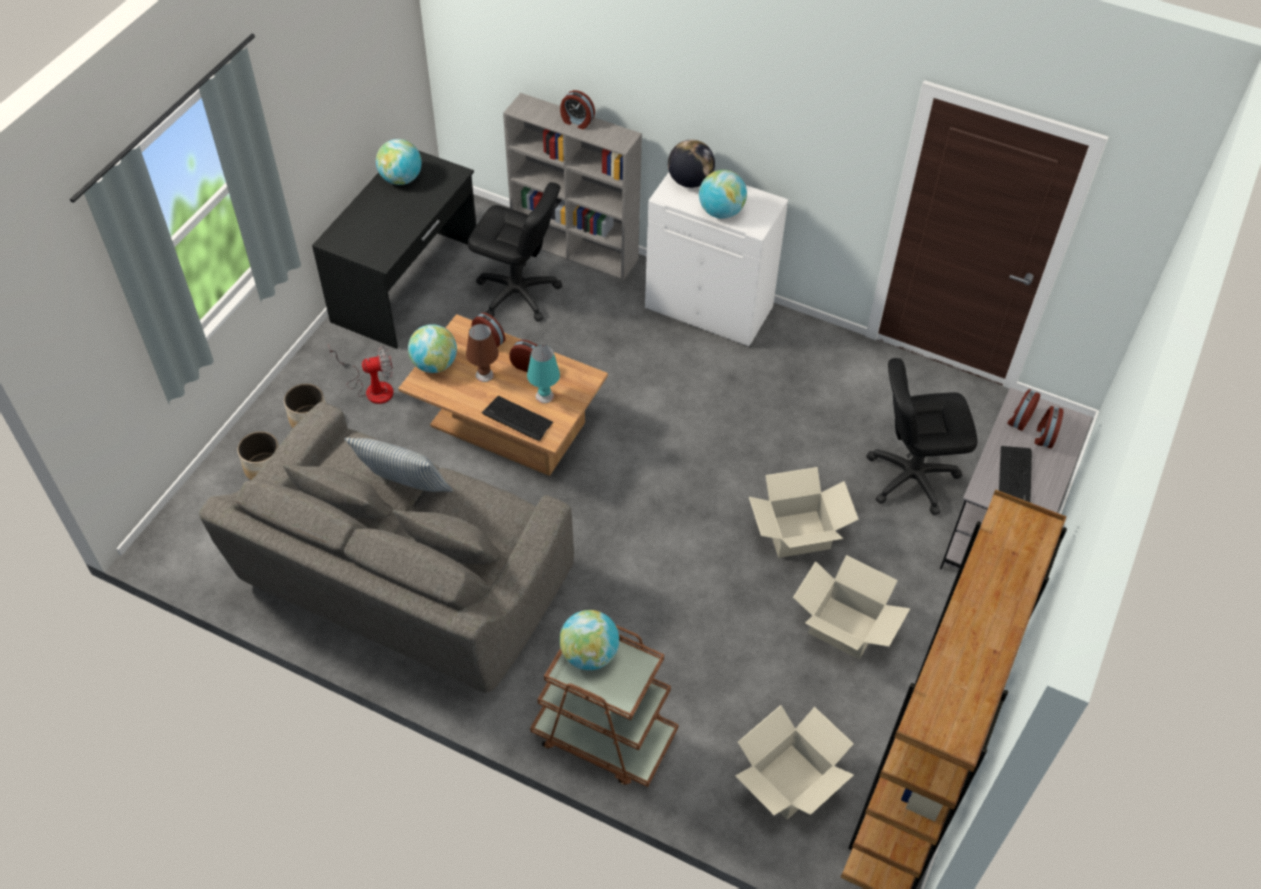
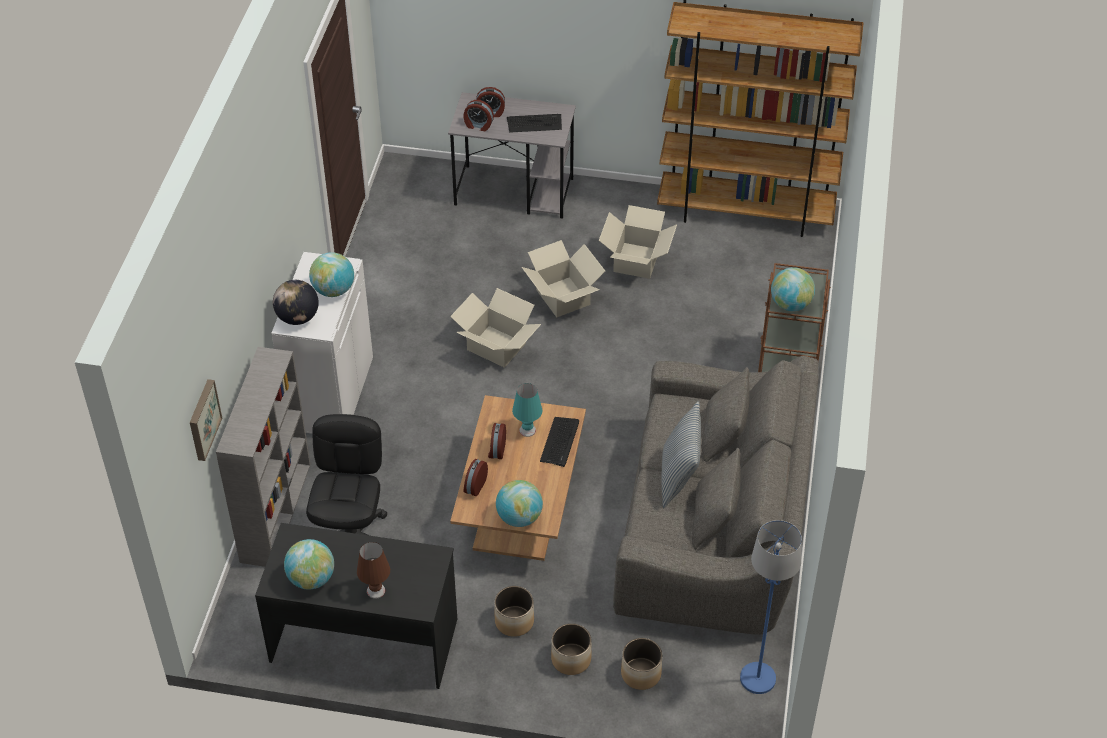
camera: 105 degrees left, 5 degrees down
(205, 561) = (758, 679): none -> blue floor lamp
(372, 388) = (514, 621): fan -> planter
(484, 374) = (518, 478): brown table lamp -> brown table lamp (375, 591)
(525, 56) = (202, 419): none -> picture
(577, 121) = (252, 396): alarm clock -> none
(789, 782) = (771, 270): cardboard box -> cardboard box (496, 346)
(911, 477) = (482, 242): black office chair -> none

